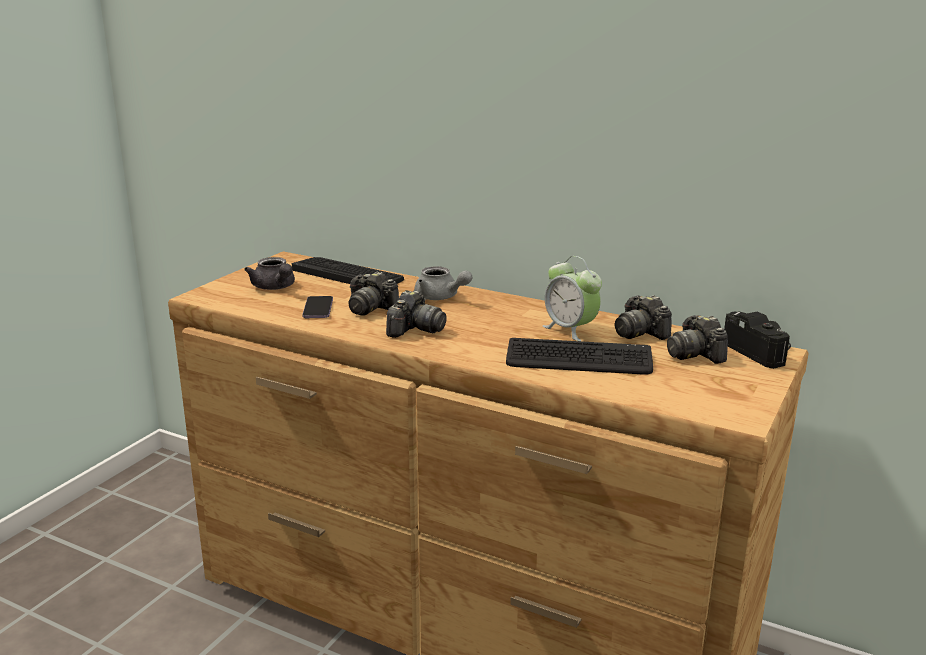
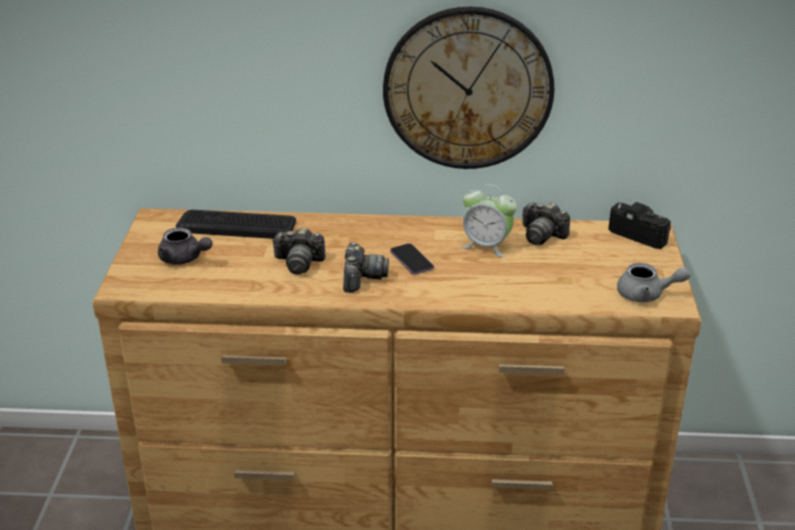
camera: 25 degrees left, 10 degrees up
(318, 309) = (252, 276): phone -> phone (411, 260)
(440, 297) = (348, 234): grey teapot -> grey teapot (646, 295)
(578, 359) = (518, 277): keyboard -> none
(583, 157) = (468, 88): none -> wall clock
(695, 354) = (598, 248): camera -> none

